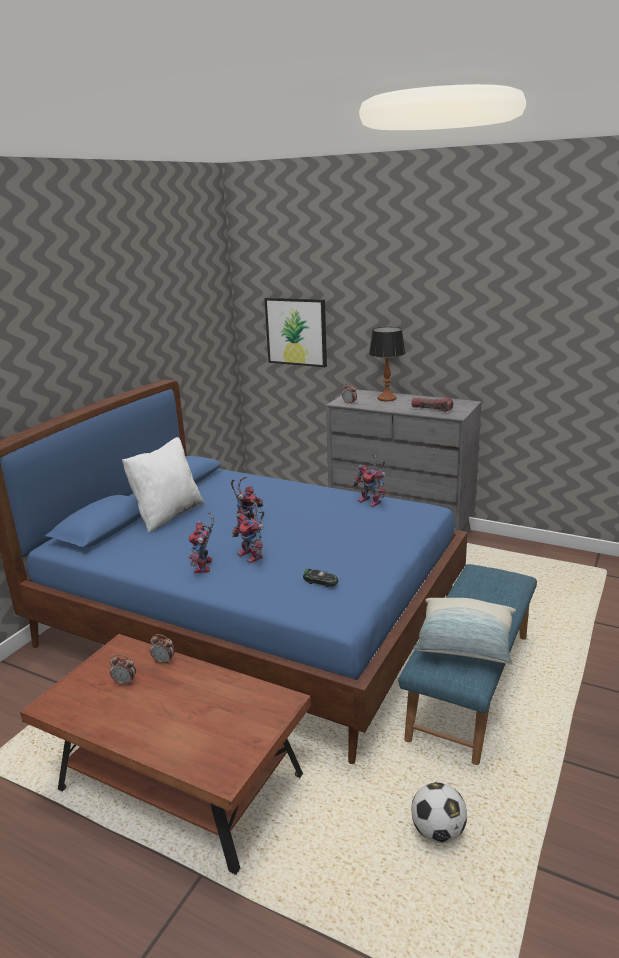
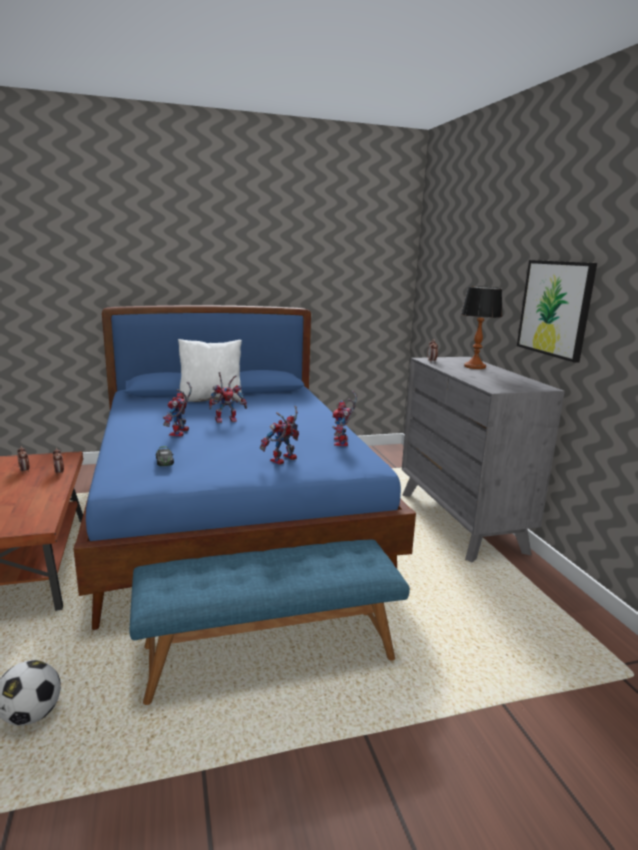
camera: 45 degrees right, 5 degrees down
(204, 568) = (146, 427): toy robot -> toy robot (283, 461)
(296, 331) = (446, 292): picture -> picture (555, 308)
(432, 409) = (488, 381): flashlight -> none
(465, 644) = (211, 578): pillow -> none

